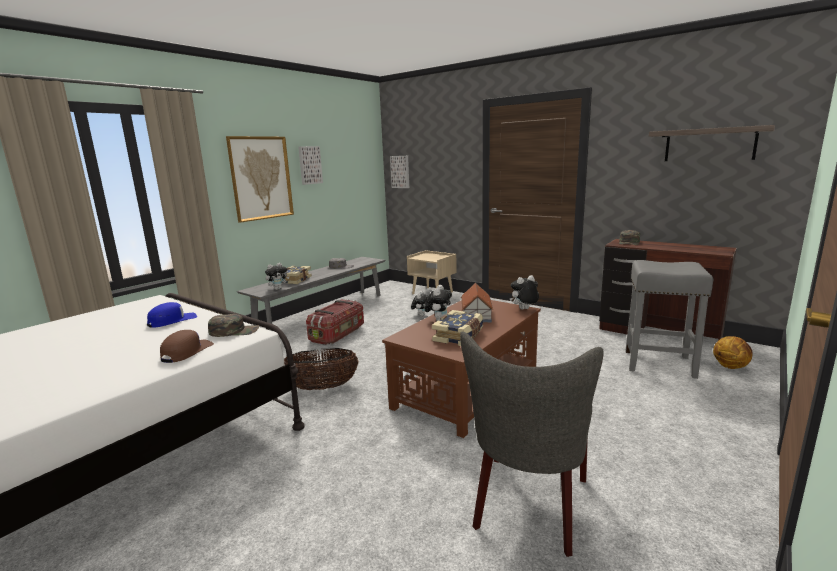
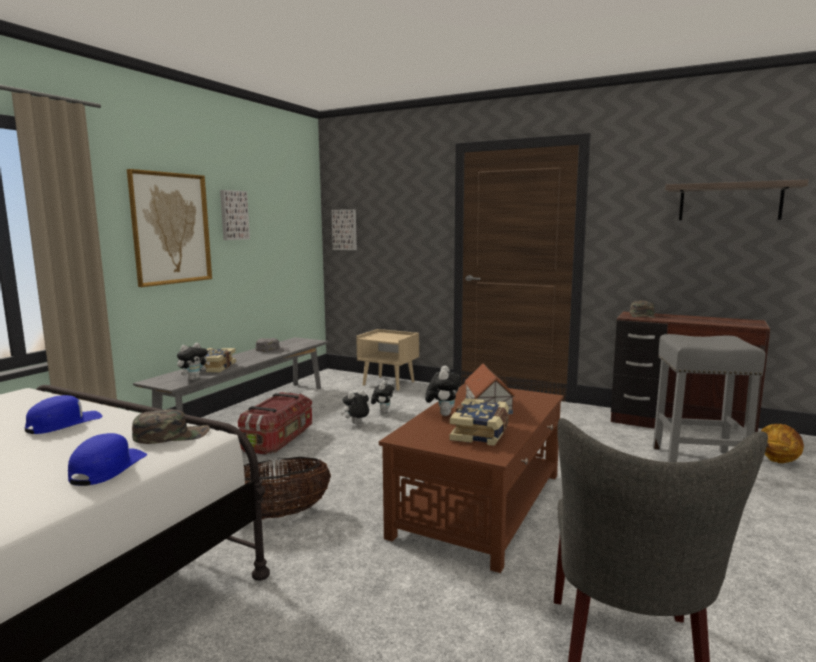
camera: 10 degrees left, 5 degrees down
(187, 352) = (107, 468): brown cap -> blue cap
(524, 309) = (544, 397): plush toy -> plush toy (356, 423)

